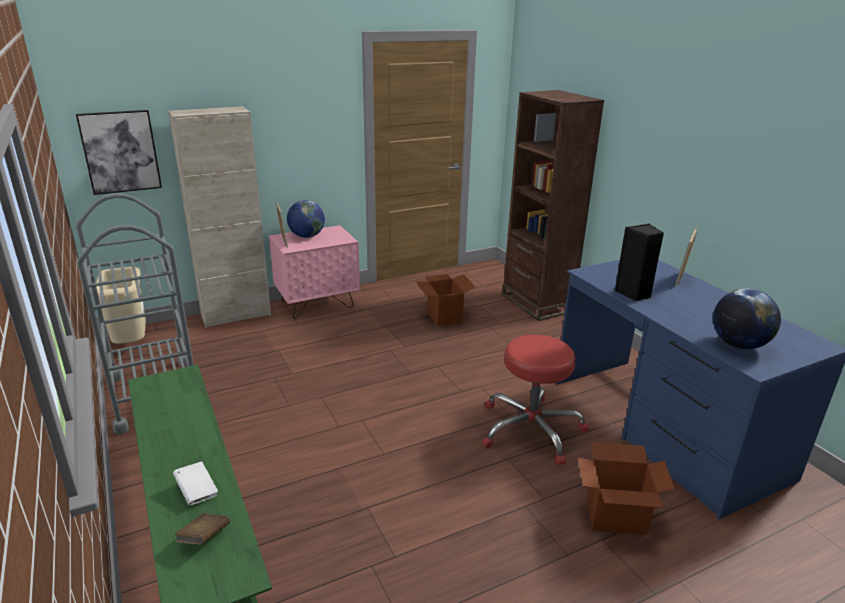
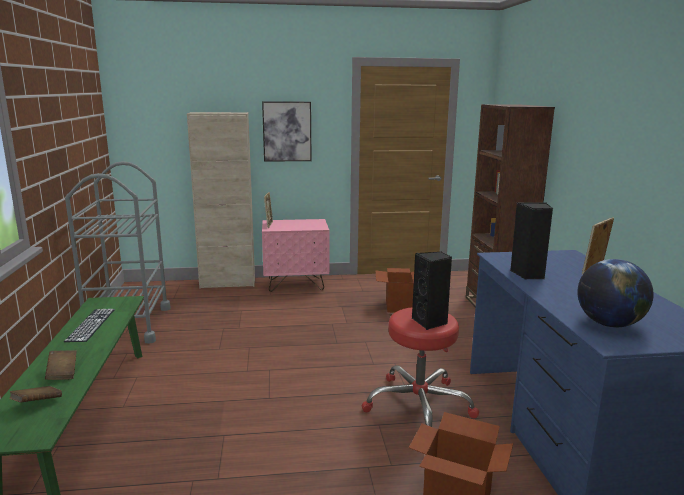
camera: 20 degrees right, 10 degrees down
(120, 152) = (153, 141): picture -> picture (287, 131)
(131, 344) = (139, 291): beige trash can -> none
(169, 418) = (91, 325): none -> keyboard
(197, 491) = (62, 373): white book -> brown book
(306, 236) = (291, 223): globe -> none
(549, 353) = (430, 322): none -> black speaker

